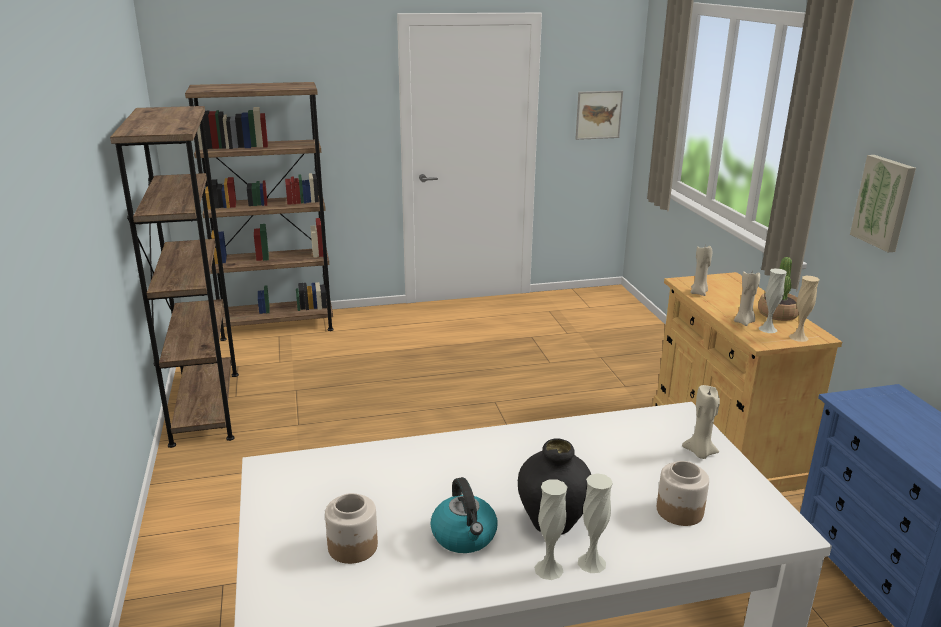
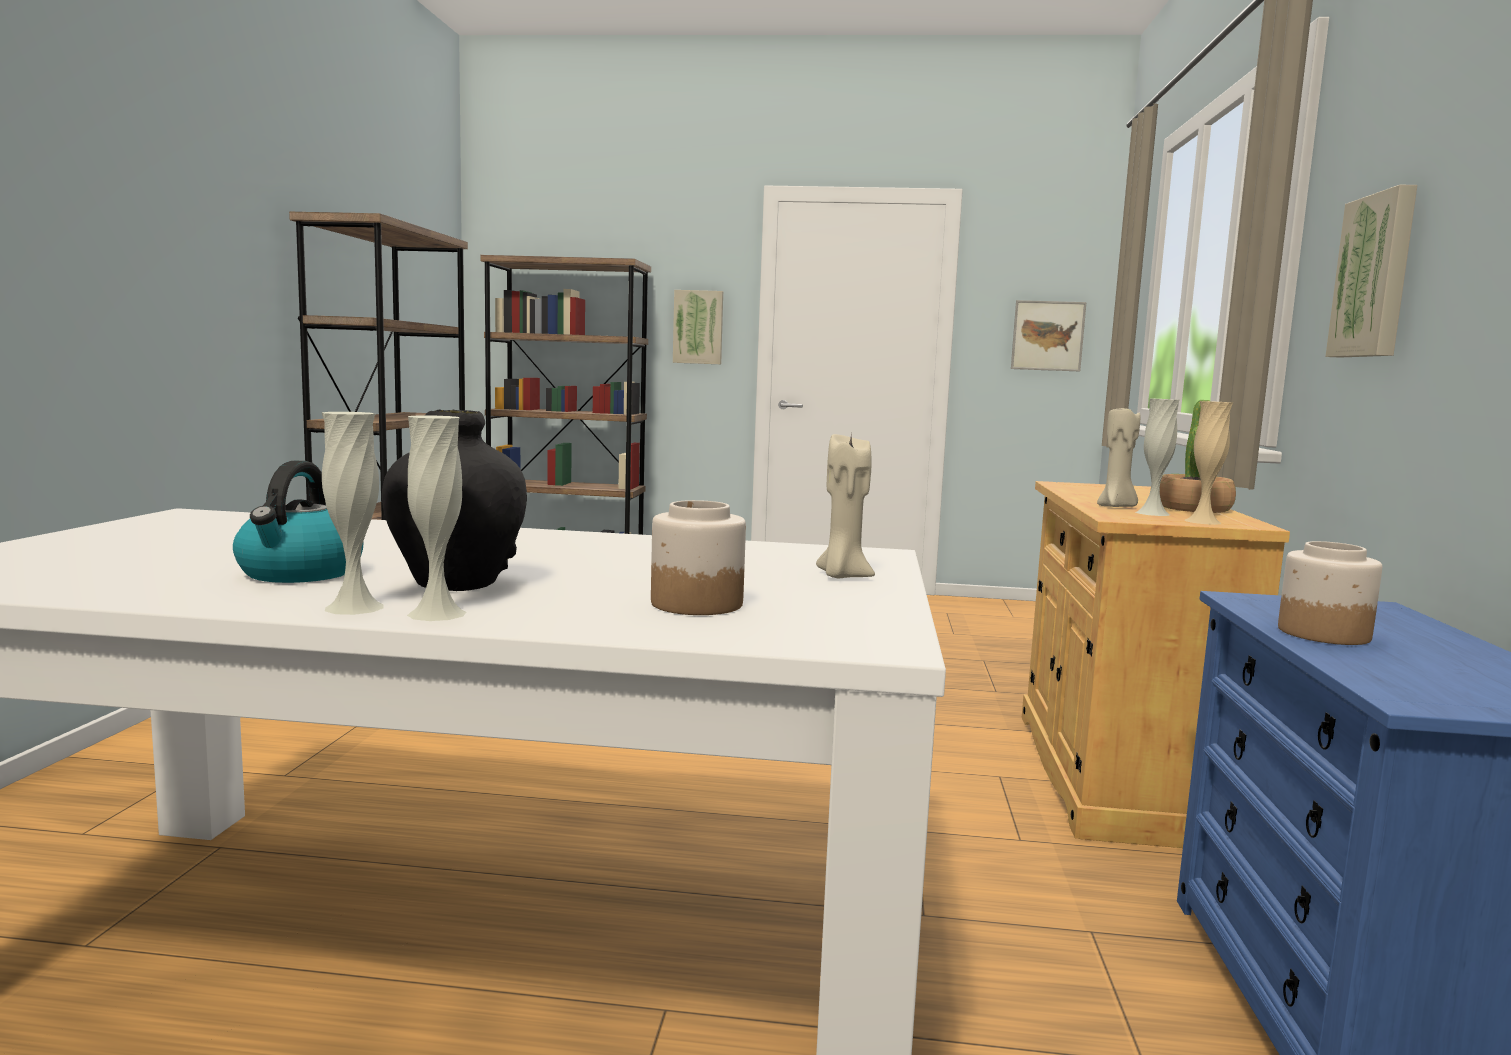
camera: 20 degrees right, 15 degrees down
(352, 547) = (131, 558): jar -> jar (1322, 634)
(354, 125) = (698, 327): none -> picture
(699, 293) = (1075, 490): beige candle -> none

